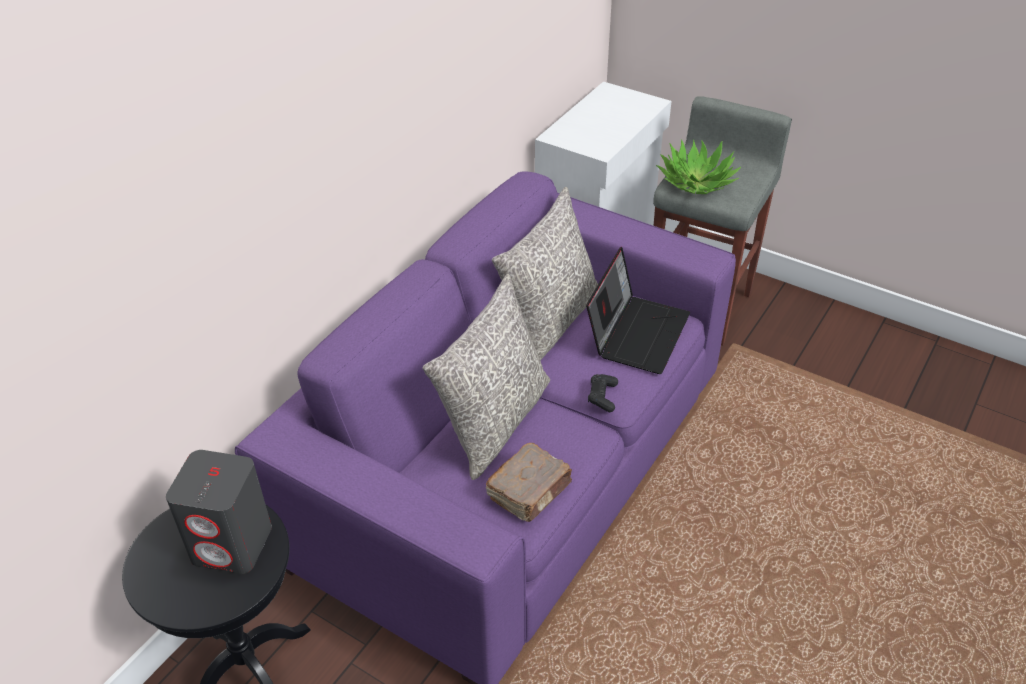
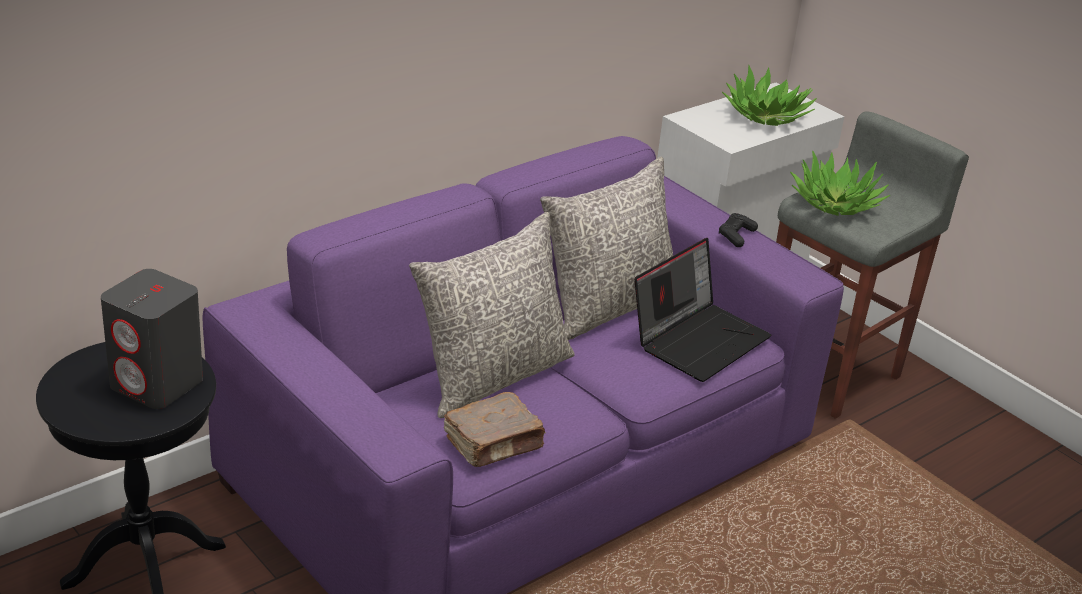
camera: 15 degrees right, 10 degrees down
(602, 396) = (624, 385): black game controller -> black game controller (736, 236)
(613, 116) = (766, 115): none -> potted plant

